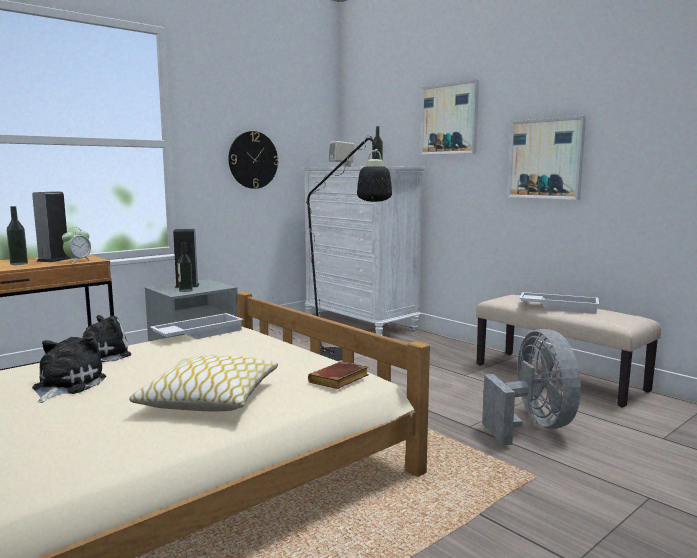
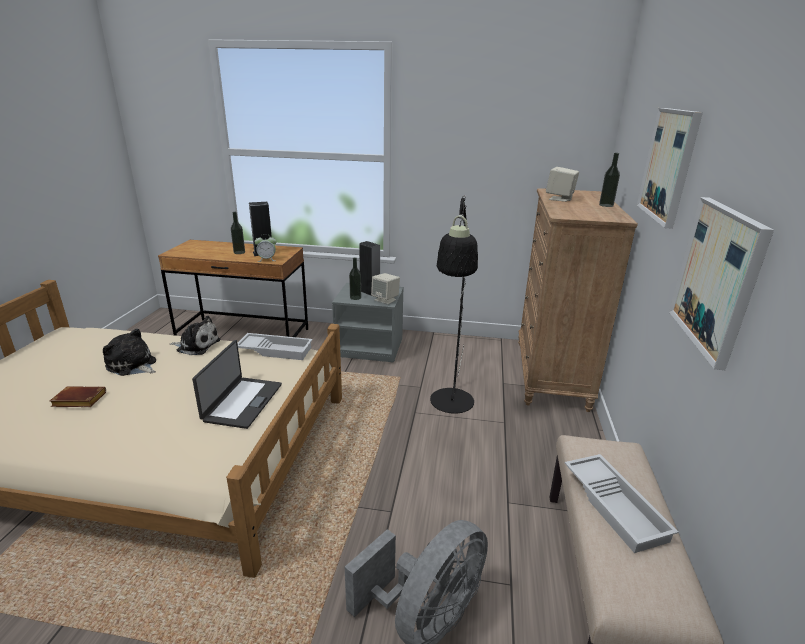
camera: 50 degrees right, 15 degrees up
(66, 385) = (133, 365): plush toy -> plush toy turned 120 degrees counterclockwise
(209, 399) = (134, 423): pillow -> none
(217, 286) = (385, 300): none -> beige speaker
(253, 160) = (479, 176): wall clock -> none
(267, 357) = (242, 402): none -> laptop
(339, 381) = (208, 460): brown book -> brown book (78, 401)
(360, 323) = (551, 374): white dresser -> brown dresser

